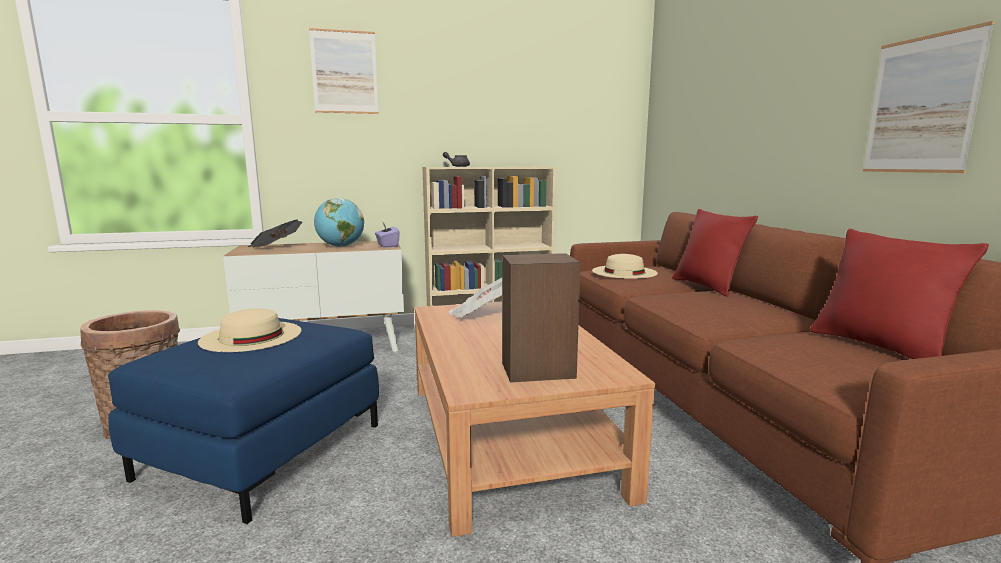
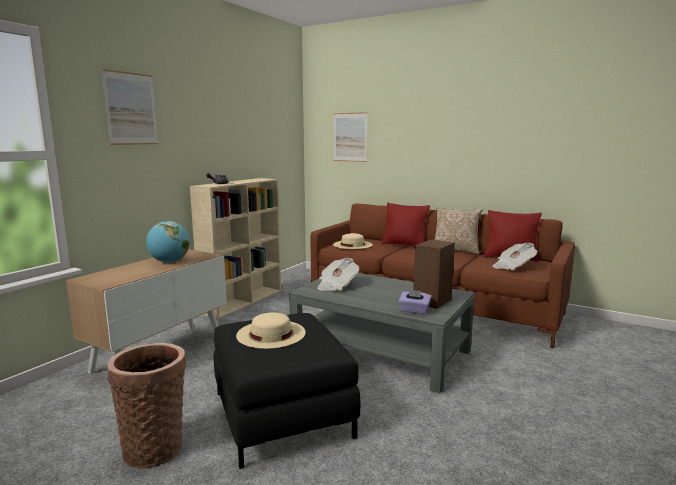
camera: 45 degrees left, 0 degrees up
(263, 450) = (281, 414): blue ottoman -> black ottoman
(276, 248) = (121, 274): newspaper -> newspaper (513, 267)
(387, 245) = (203, 254): purple tissue box -> purple tissue box (414, 311)
(510, 436) = (381, 351): brown coffee table -> grey coffee table
(782, 310) = (455, 250): none -> pillow
(921, 105) = (493, 154): picture -> picture (350, 137)

